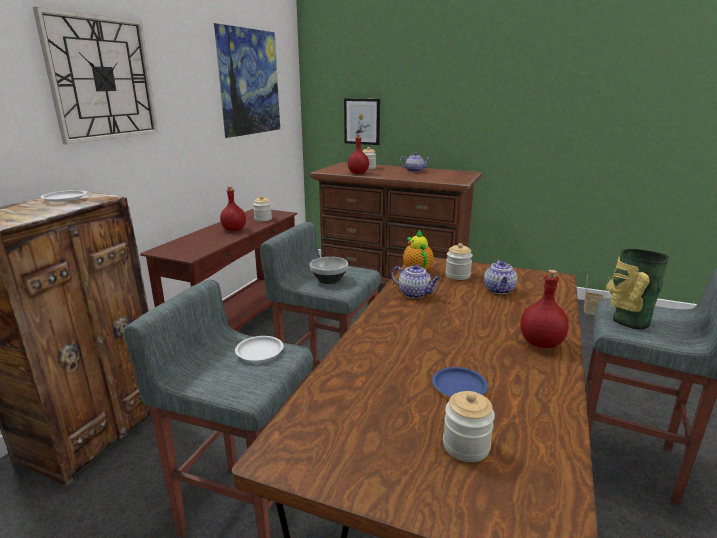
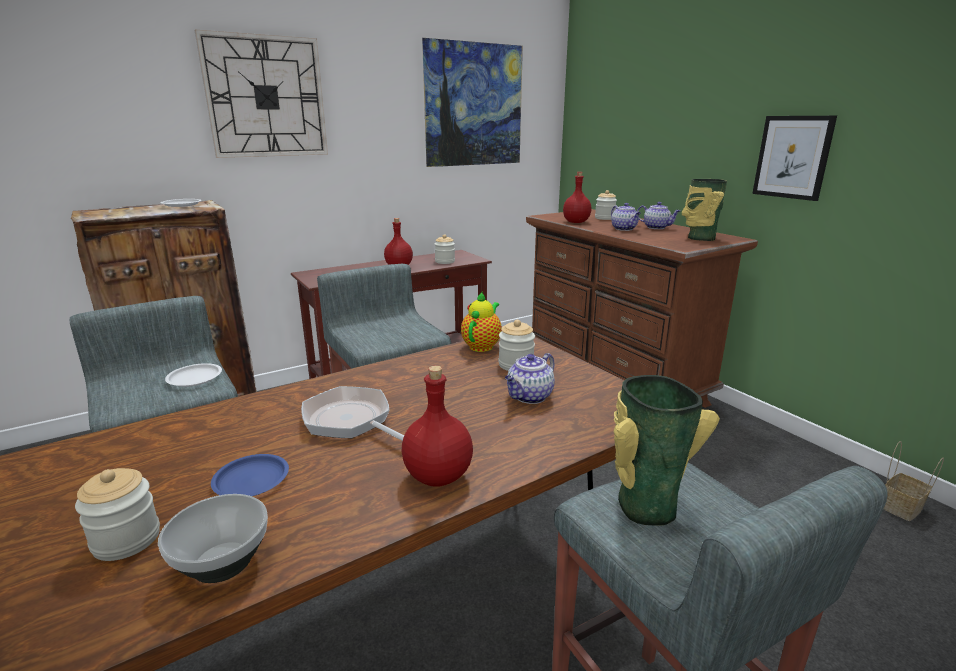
camera: 35 degrees right, 0 degrees up
(330, 280) = (381, 333): bowl -> bowl (223, 563)
(362, 121) = (619, 157): picture -> picture (792, 157)
(415, 294) = (424, 370): teapot -> teapot (624, 229)
(439, 335) = (351, 421): none -> frying pan
(453, 174) = (699, 238): none -> vase

